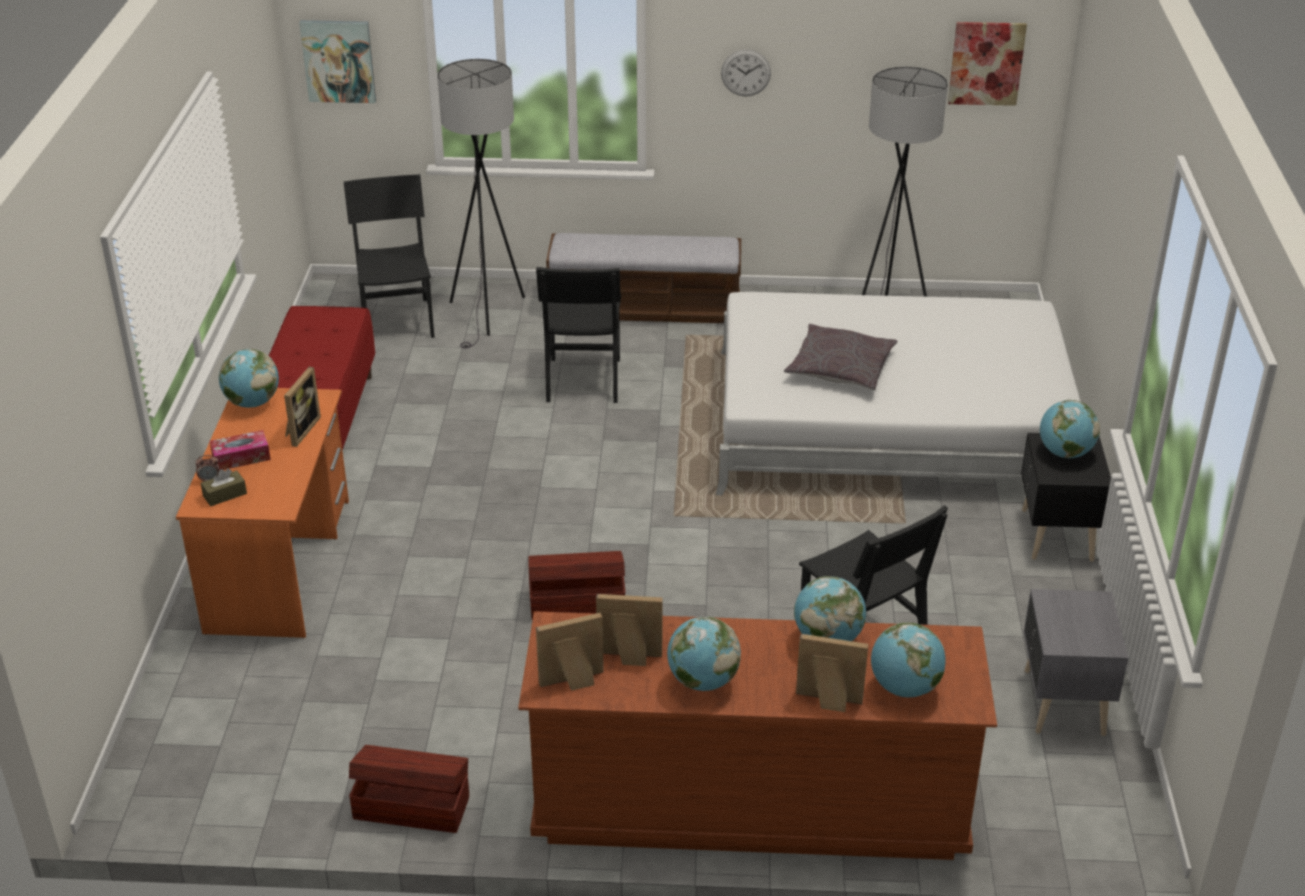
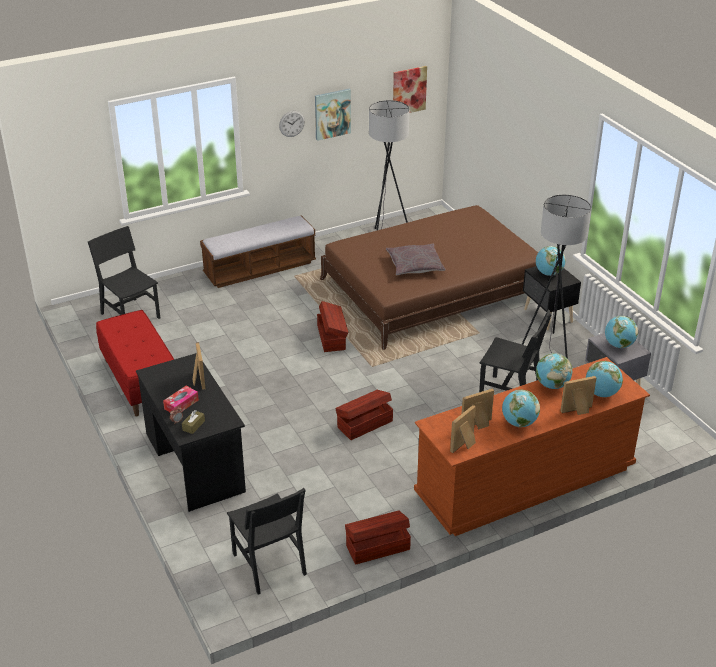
camera: 30 degrees left, 0 degrees up
(252, 403) = (156, 375): globe -> globe (619, 345)
(280, 565) = (194, 462): orange desk -> black desk
(338, 61) = (62, 170): picture -> picture (332, 114)
(488, 315) = (179, 297): grey floor lamp -> grey floor lamp (550, 350)
(583, 380) = (263, 315): black chair -> black chair (269, 564)
(655, 448) = (332, 337): none -> brown storage box
(890, 425) = (432, 289): white bed -> brown bed

